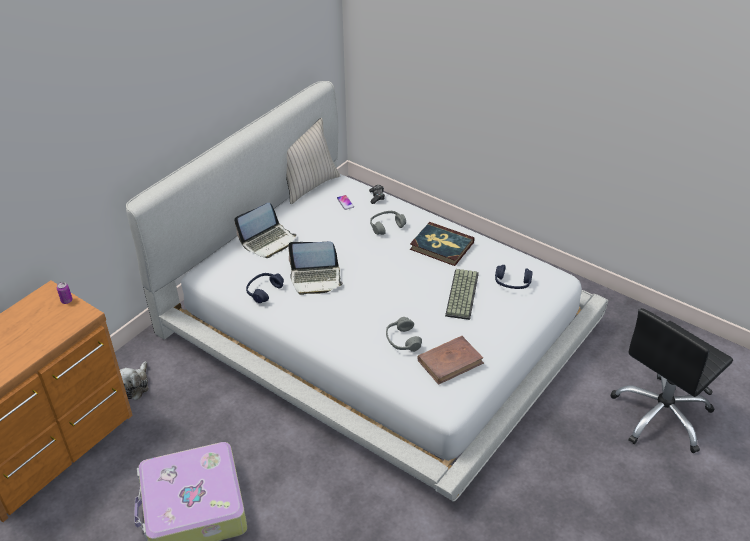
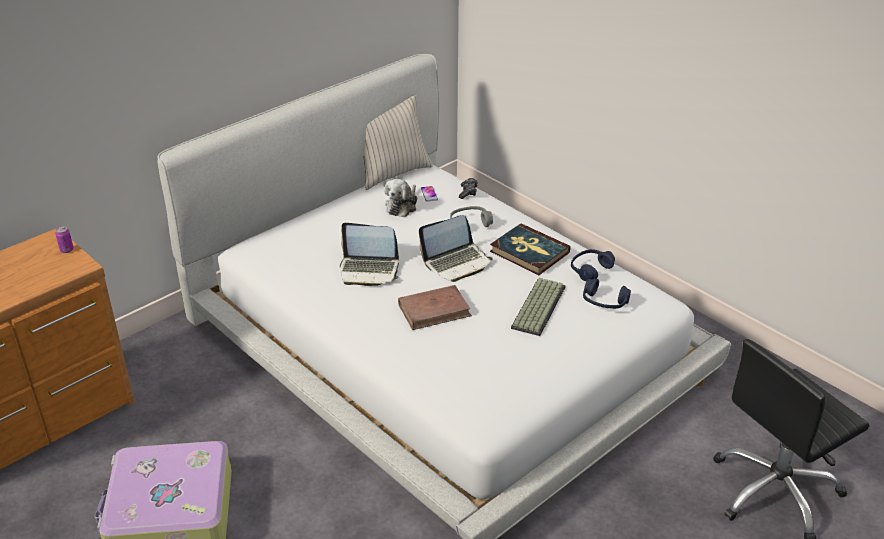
camera: 10 degrees right, 5 degrees down
(135, 386) = (148, 371): plush toy -> plush toy (402, 206)
(264, 291) = (305, 276): blue headphones -> blue headphones (590, 270)
(268, 241) = (327, 225): laptop -> laptop (457, 262)
(402, 340) = (451, 349): grey headphones -> none
(450, 362) = (502, 380): brown book -> brown book (434, 310)

